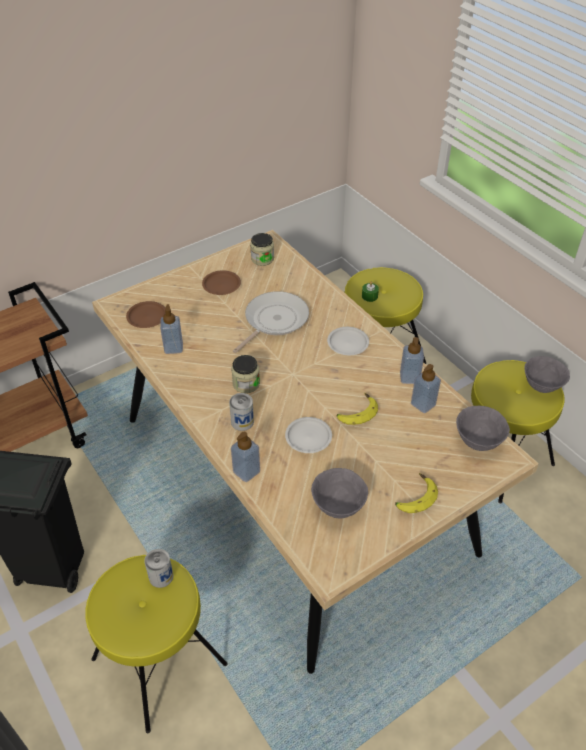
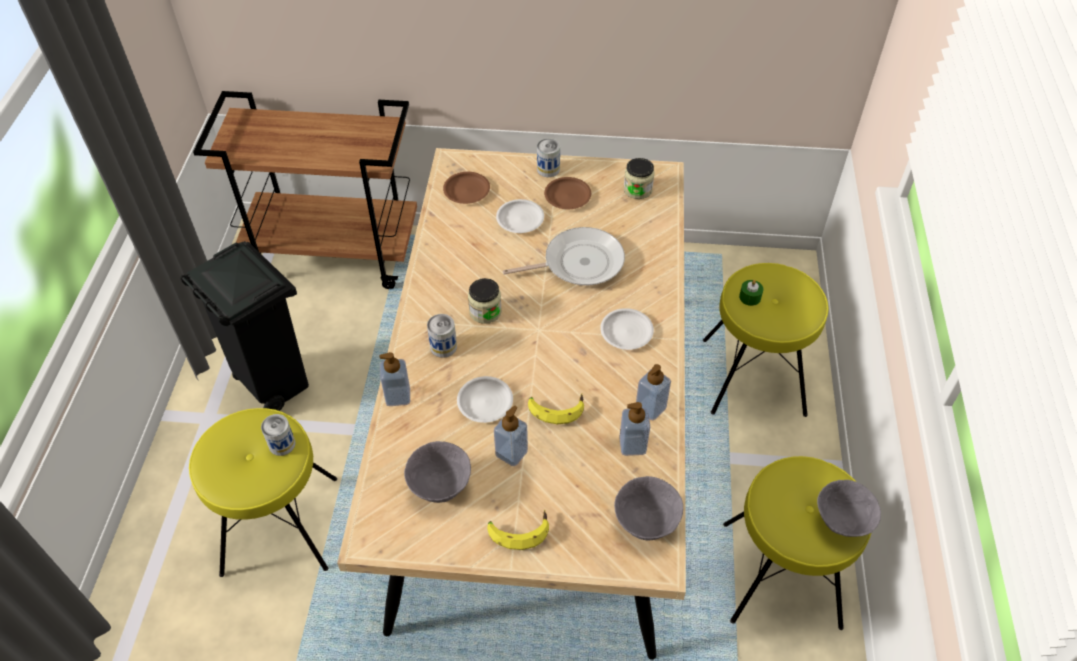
camera: 40 degrees right, 5 degrees up
(173, 348) = (459, 235): soap dispenser -> soap dispenser (511, 453)
(190, 275) = (548, 169): none -> can
(205, 315) = (520, 219): none -> white plate

